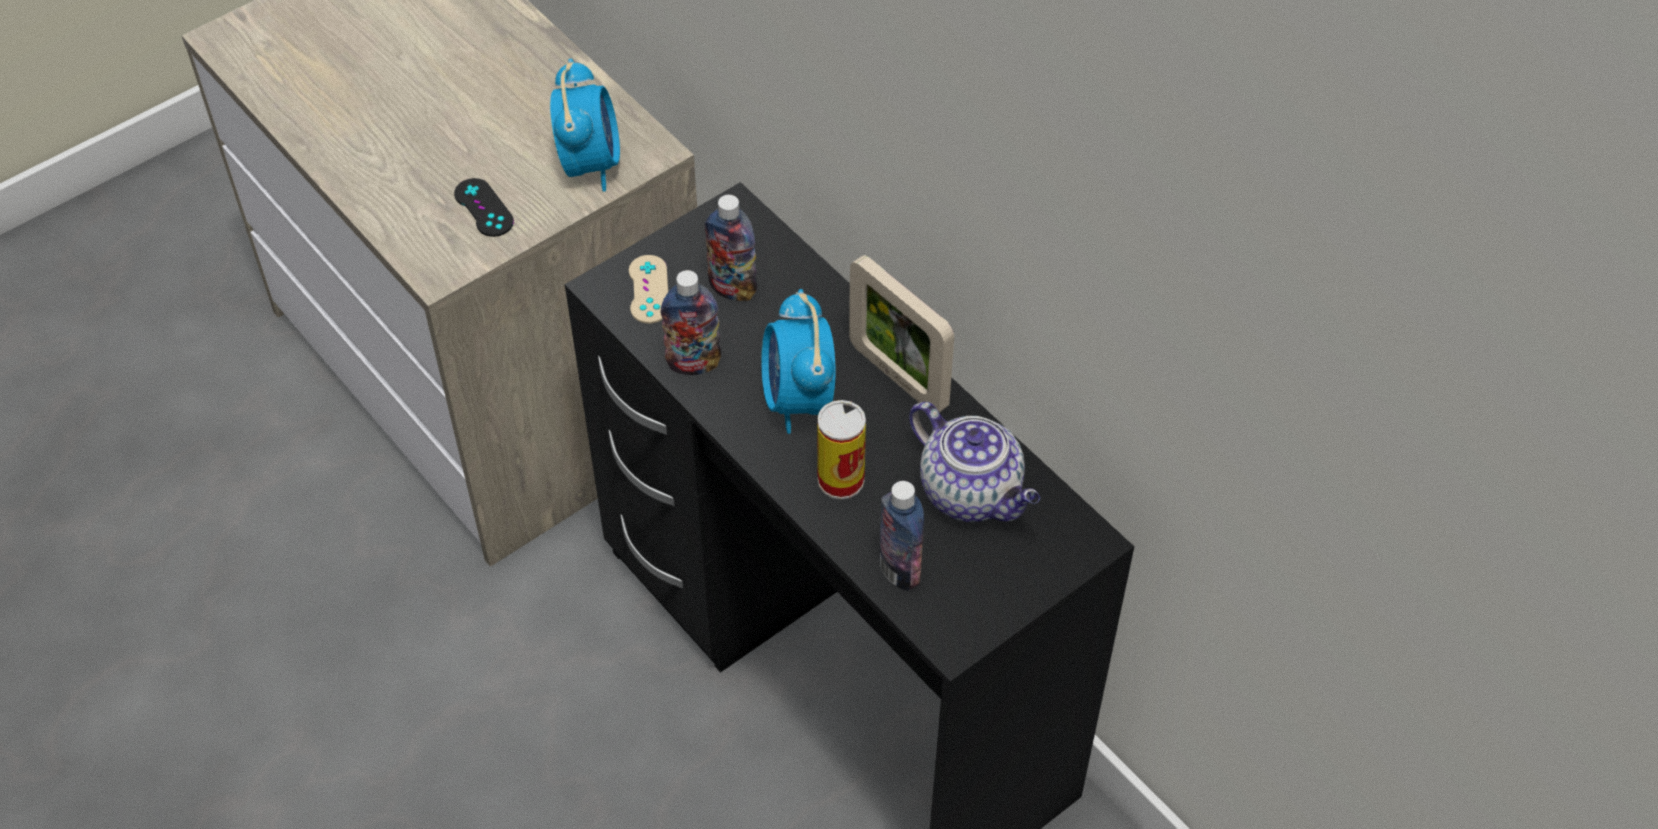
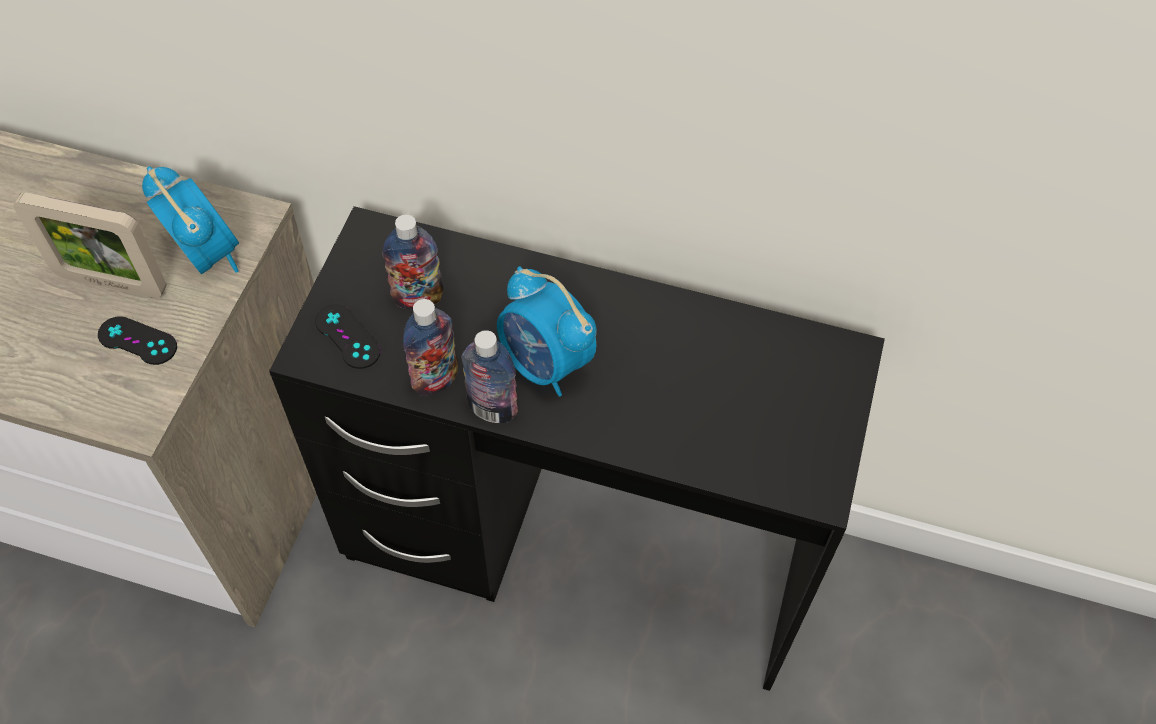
camera: 35 degrees left, 5 degrees up
(648, 289) = (347, 336): beige game controller -> black game controller
(841, 480) = (632, 411): can -> none
(898, 377) = (607, 301): picture frame -> picture frame (111, 283)
(899, 570) = (736, 460): bottle -> bottle (492, 409)
(973, 493) = (739, 364): teapot -> none

